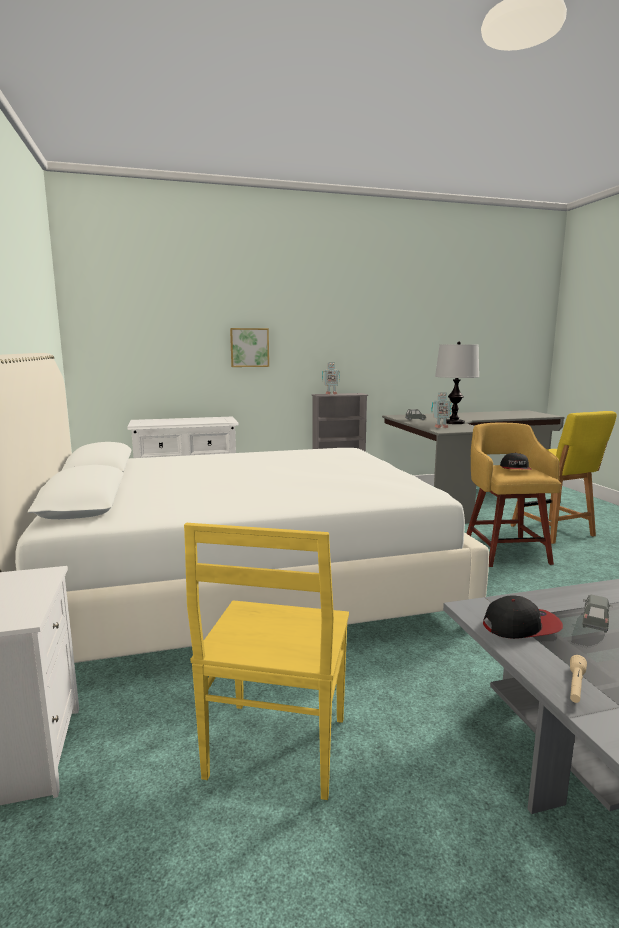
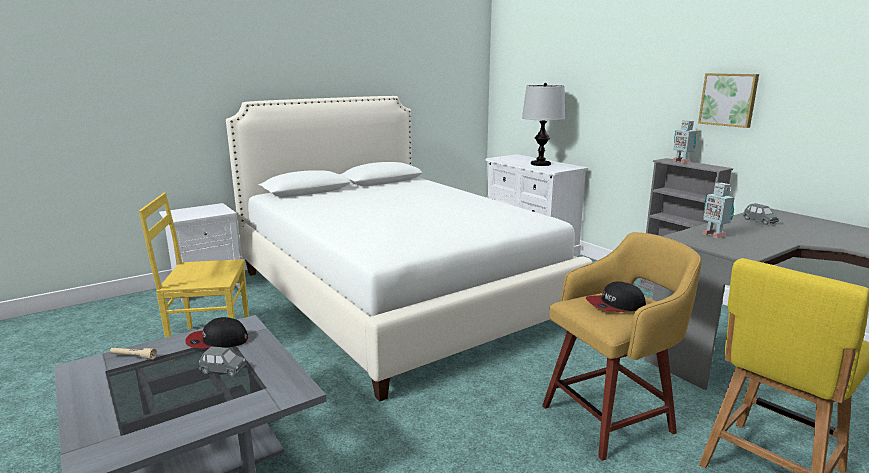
camera: 70 degrees right, 5 degrees up
(249, 347) = (613, 95): picture -> picture (728, 99)
(454, 422) = (781, 240): table lamp -> table lamp (540, 164)
(521, 626) = (217, 341): cap -> cap turned 105 degrees clockwise

